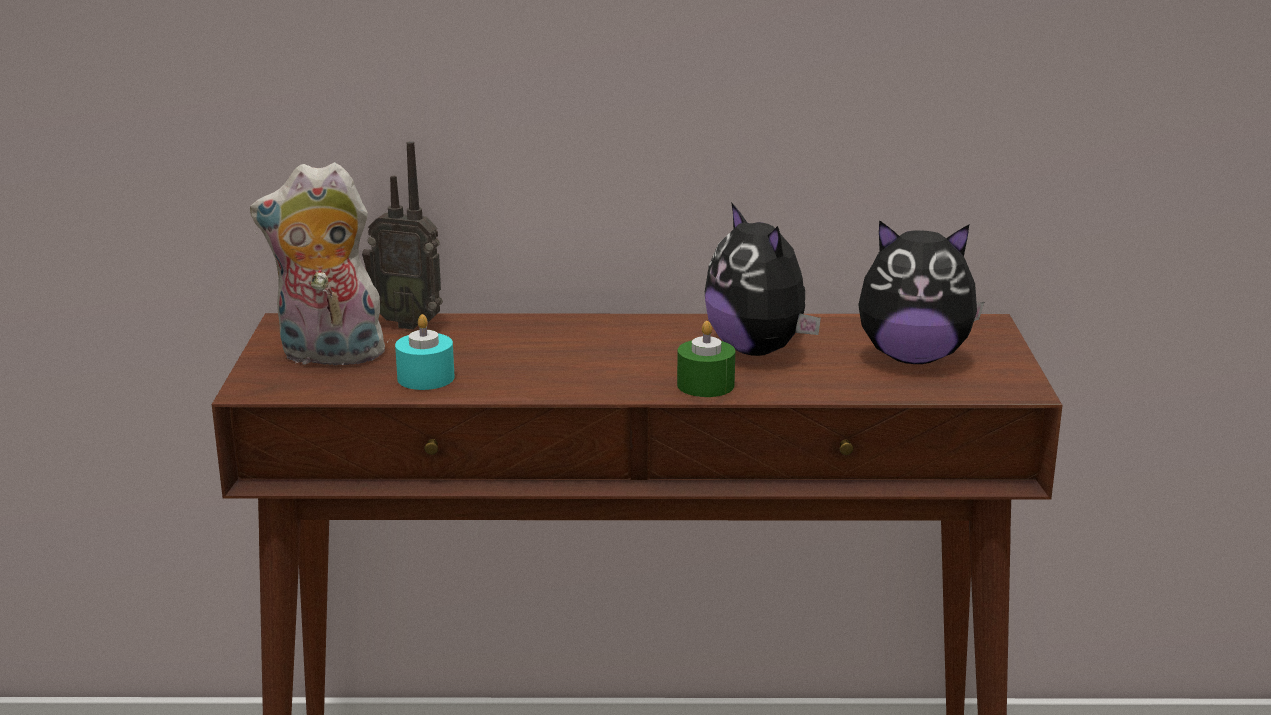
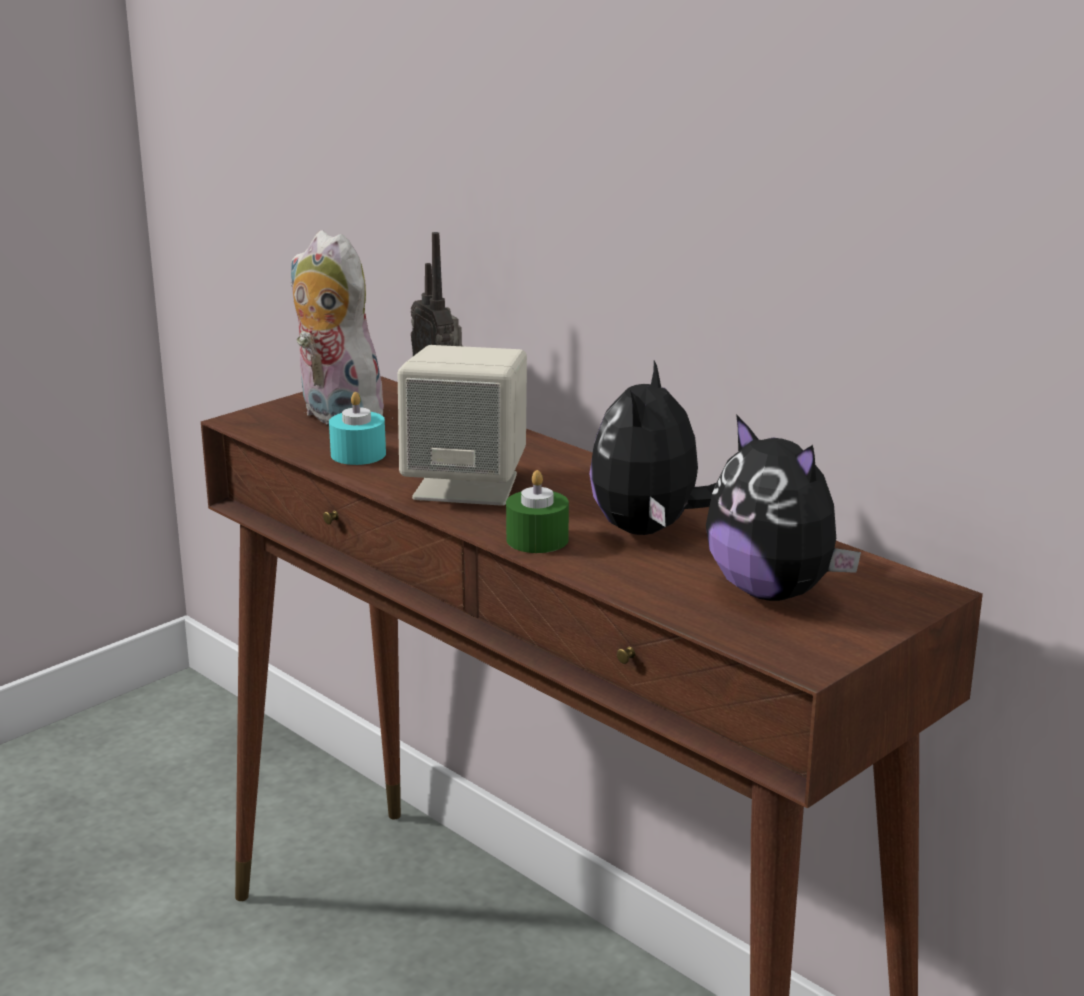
camera: 45 degrees right, 0 degrees up
(569, 369) = (467, 486): none -> beige speaker

